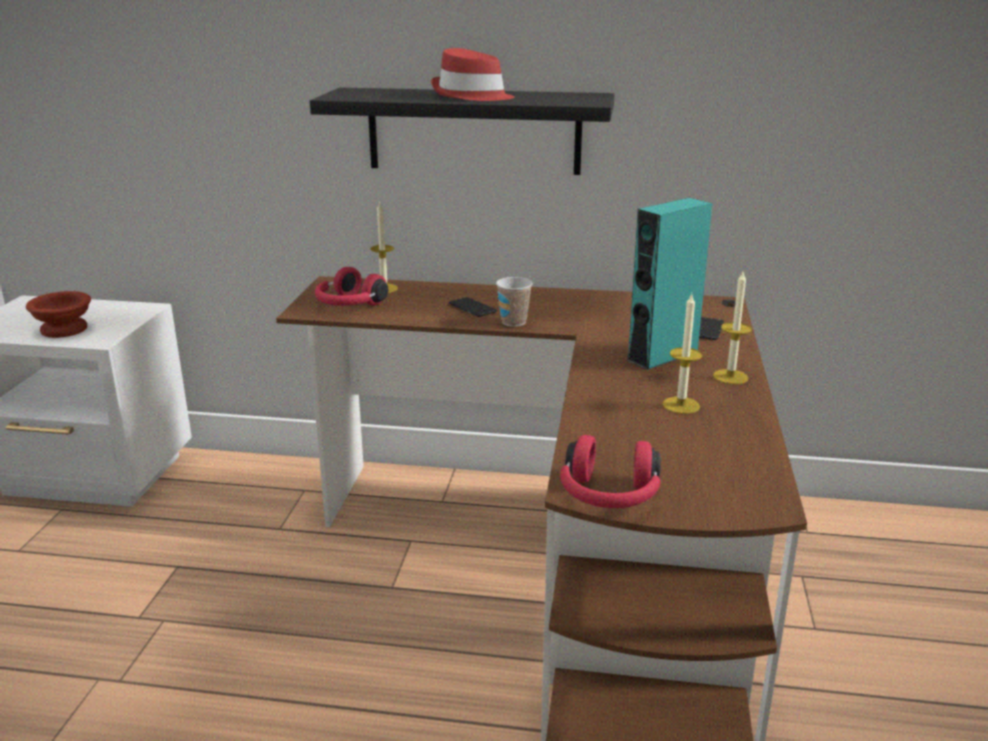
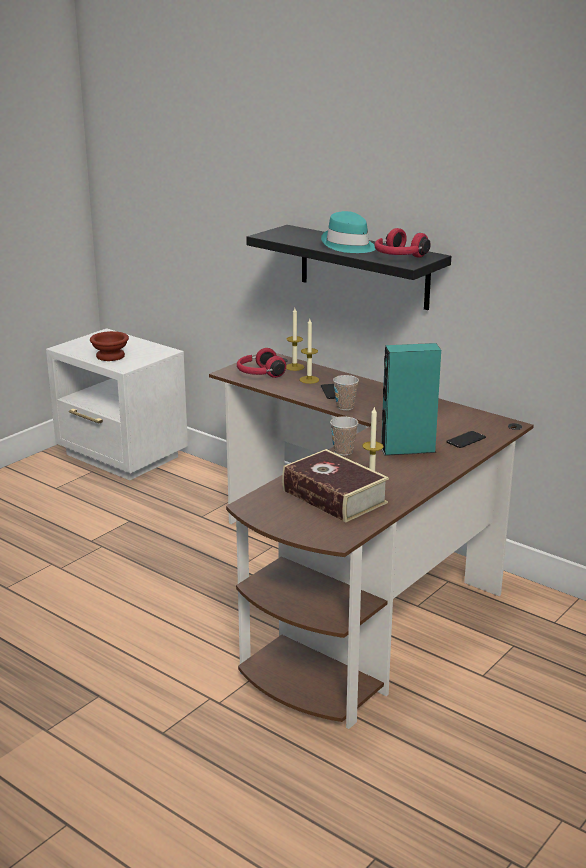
camera: 30 degrees right, 0 degrees up
(472, 96) = (348, 246): red hat -> turquoise hat
(592, 377) = (343, 451): none -> cup
(609, 496) = (260, 512): red headphones -> red headphones (399, 257)
(671, 442) = (334, 497): none -> book
(730, 377) = (430, 472): candle -> candle (309, 379)

